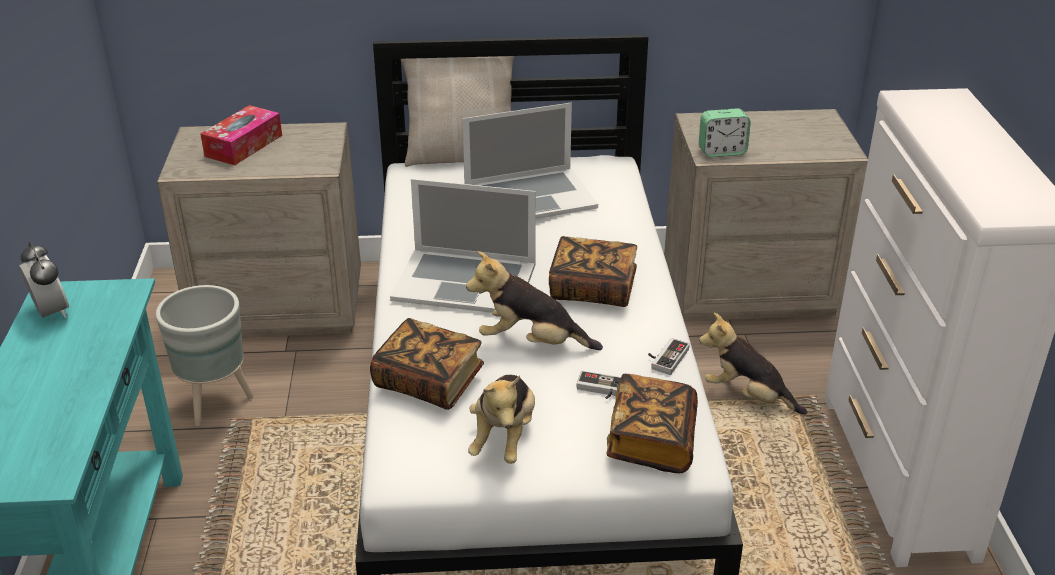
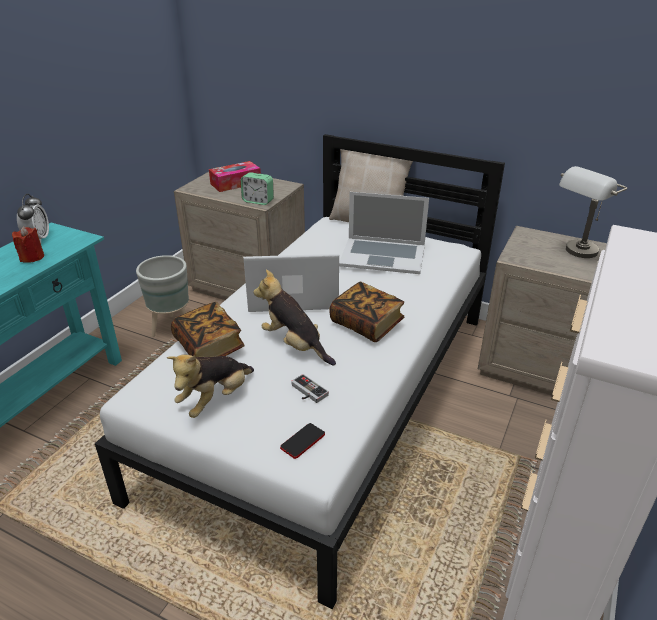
camera: 30 degrees right, 0 degrees up
(81, 341) = (32, 257): none -> red candle
(465, 281) = (293, 294): laptop -> laptop turned 135 degrees clockwise
(651, 441) = (302, 441): book -> phone
(665, 357) = (371, 386): game controller -> none
(722, 151) = (525, 257): alarm clock -> alarm clock (258, 201)
(747, 396) = (485, 442): plush toy -> none
(769, 132) = (576, 254): none -> grey table lamp

